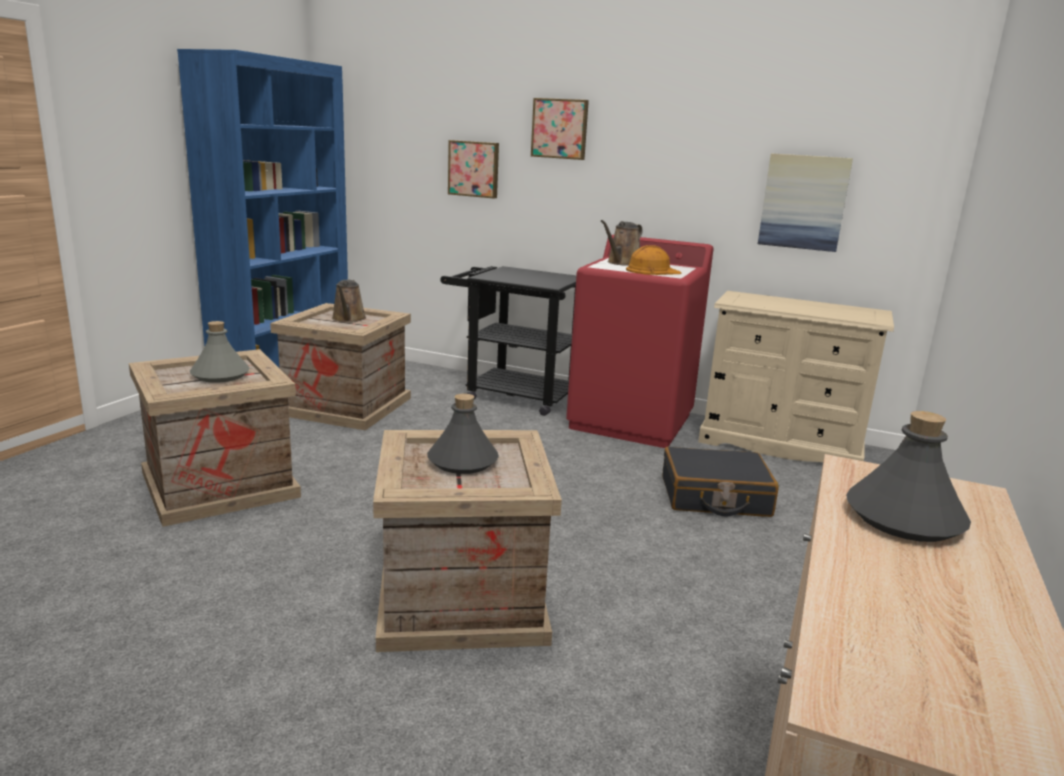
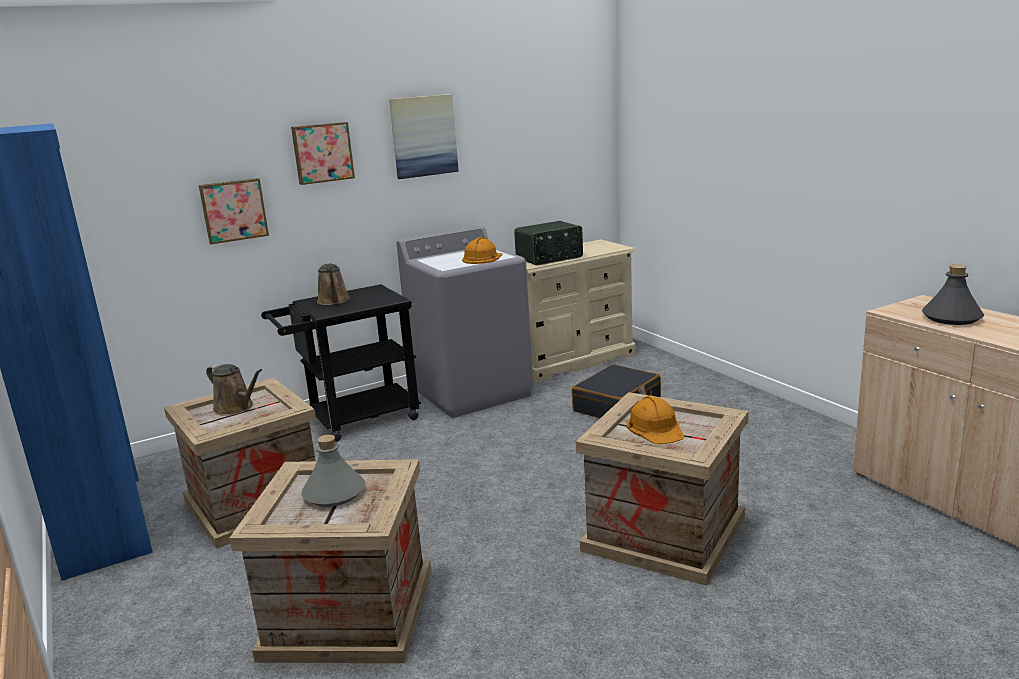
camera: 50 degrees left, 0 degrees up
(463, 461) = (655, 428): grey bottle -> orange hard hat
(622, 263) = (443, 260): brown watering can -> brown watering can (334, 301)
(631, 421) = (472, 392): red washing machine -> grey washing machine
(770, 304) = (550, 258): none -> radio
(803, 202) = (531, 176): picture -> picture (423, 136)

